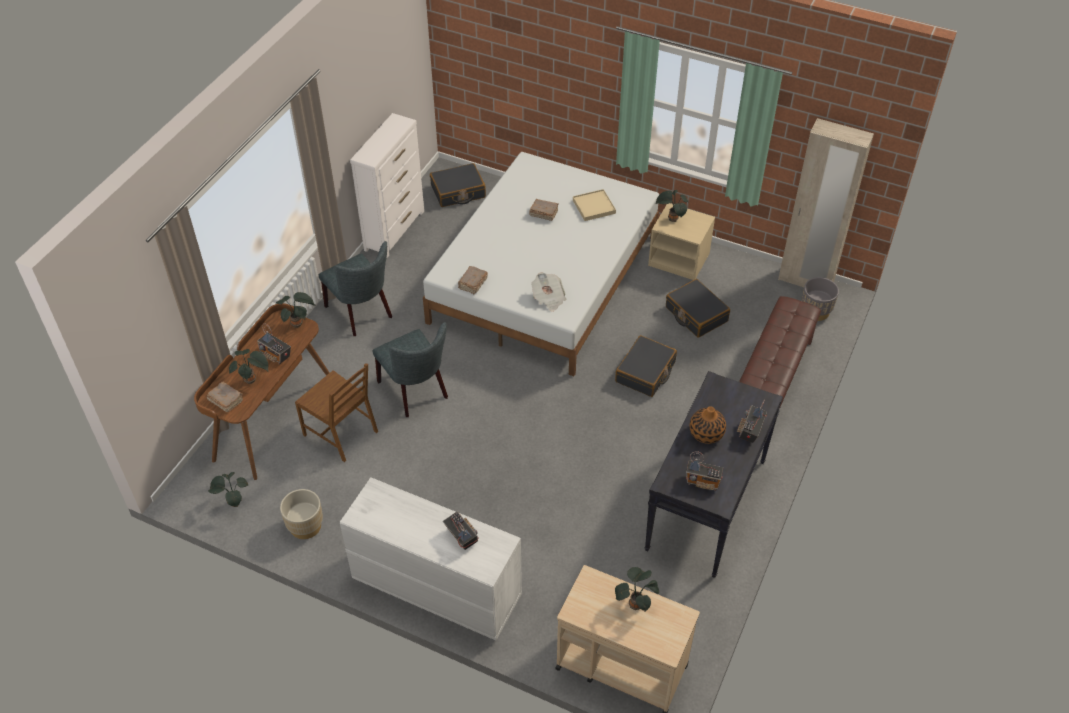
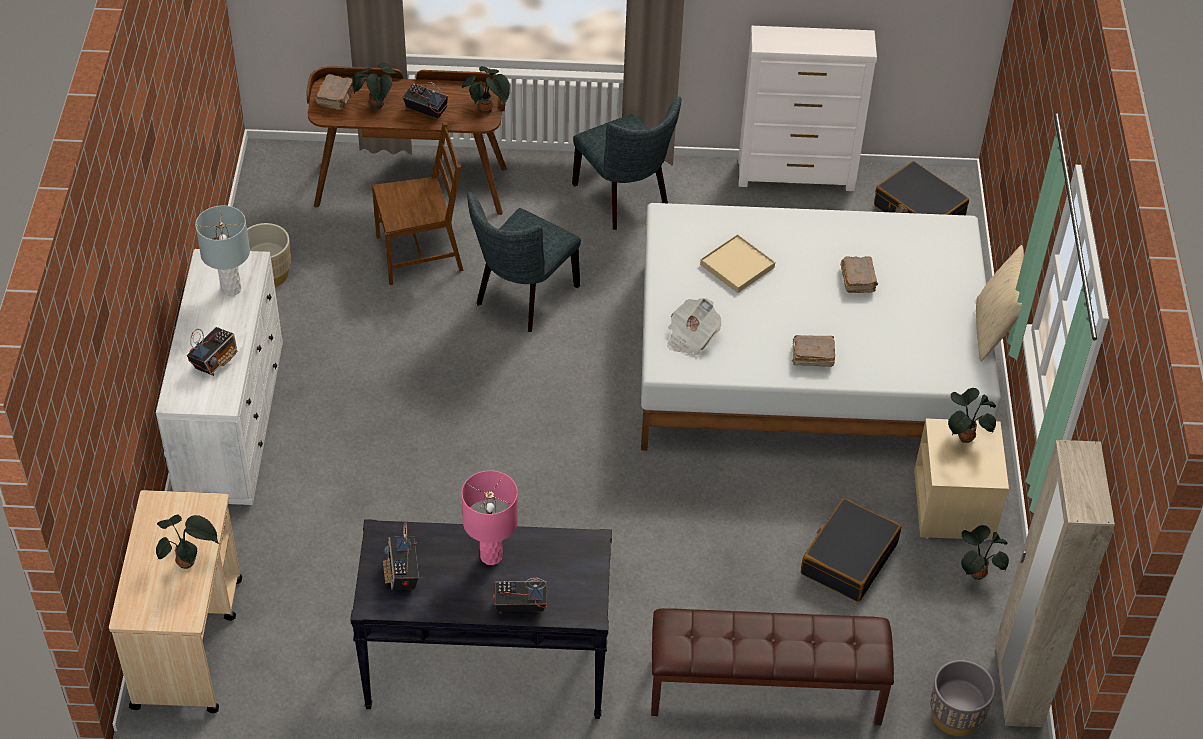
camera: 65 degrees right, 0 degrees up
(233, 503) = (273, 201): potted plant -> potted plant (976, 572)
(276, 355) = (426, 111): radio -> radio turned 105 degrees clockwise
(342, 433) = (420, 254): brown chair -> brown chair turned 120 degrees counterclockwise
(362, 313) = (625, 199): grey chair -> grey chair turned 60 degrees counterclockwise
(395, 509) = (230, 289): none -> grey table lamp
(472, 284) = (670, 251): brown book -> brown book (812, 356)
(594, 207) = (911, 330): beige tray -> beige tray (737, 266)
(611, 176) = (993, 330): none -> beige pillow
(645, 372) = (694, 529): black suitcase -> none
(706, 433) = (491, 556): vase -> pink table lamp

